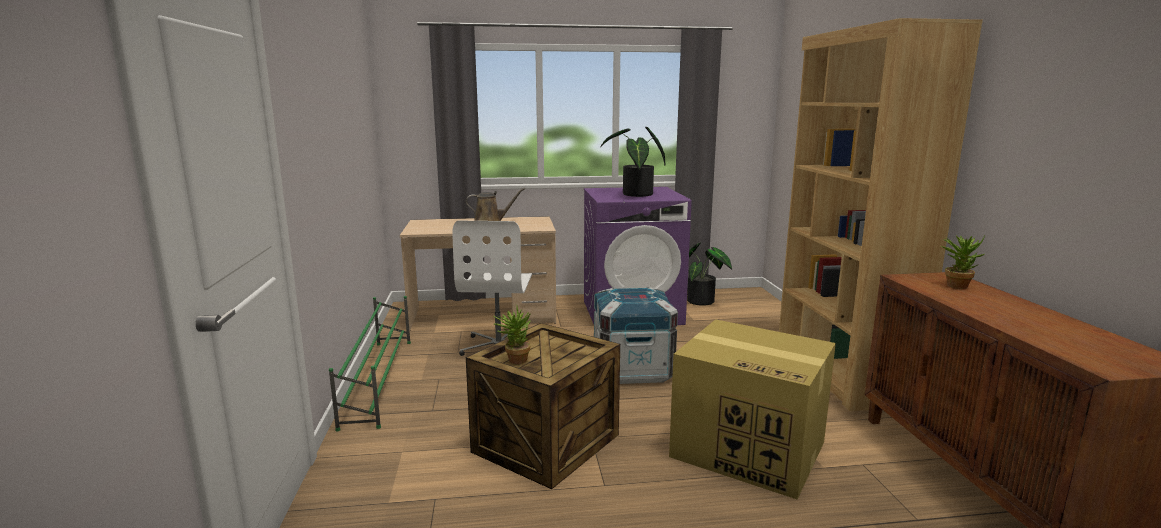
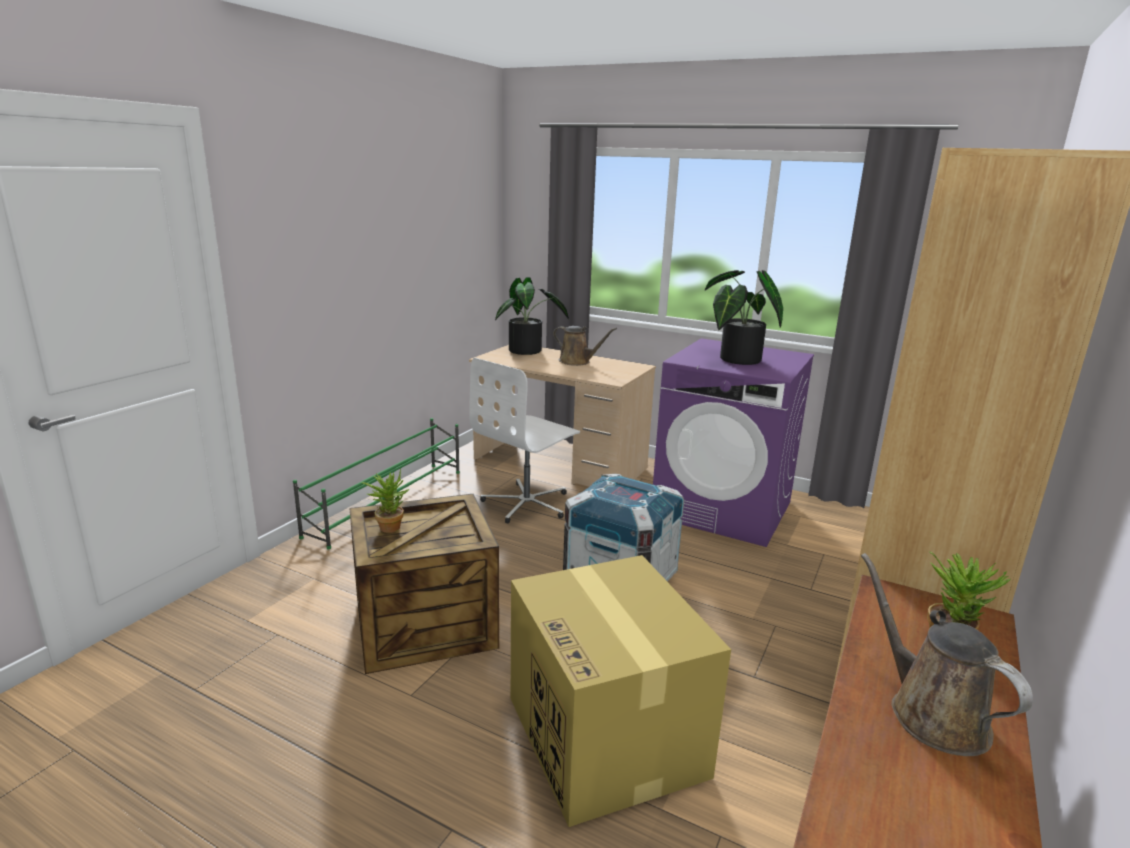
camera: 35 degrees right, 5 degrees up
(703, 301) = (840, 523): potted plant -> potted plant (529, 351)
(1004, 308) = (930, 712): none -> brown watering can

